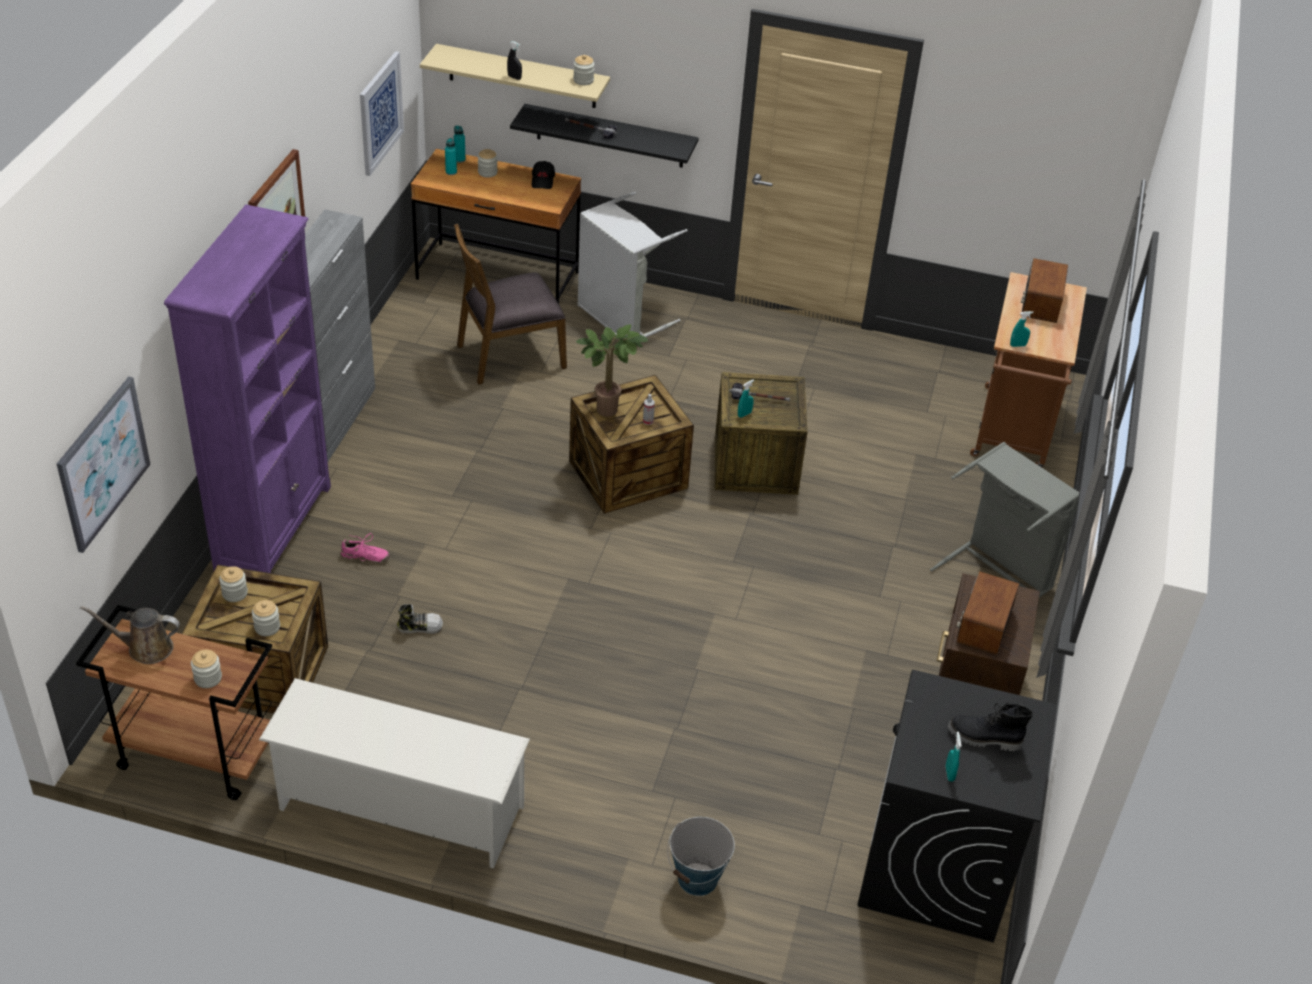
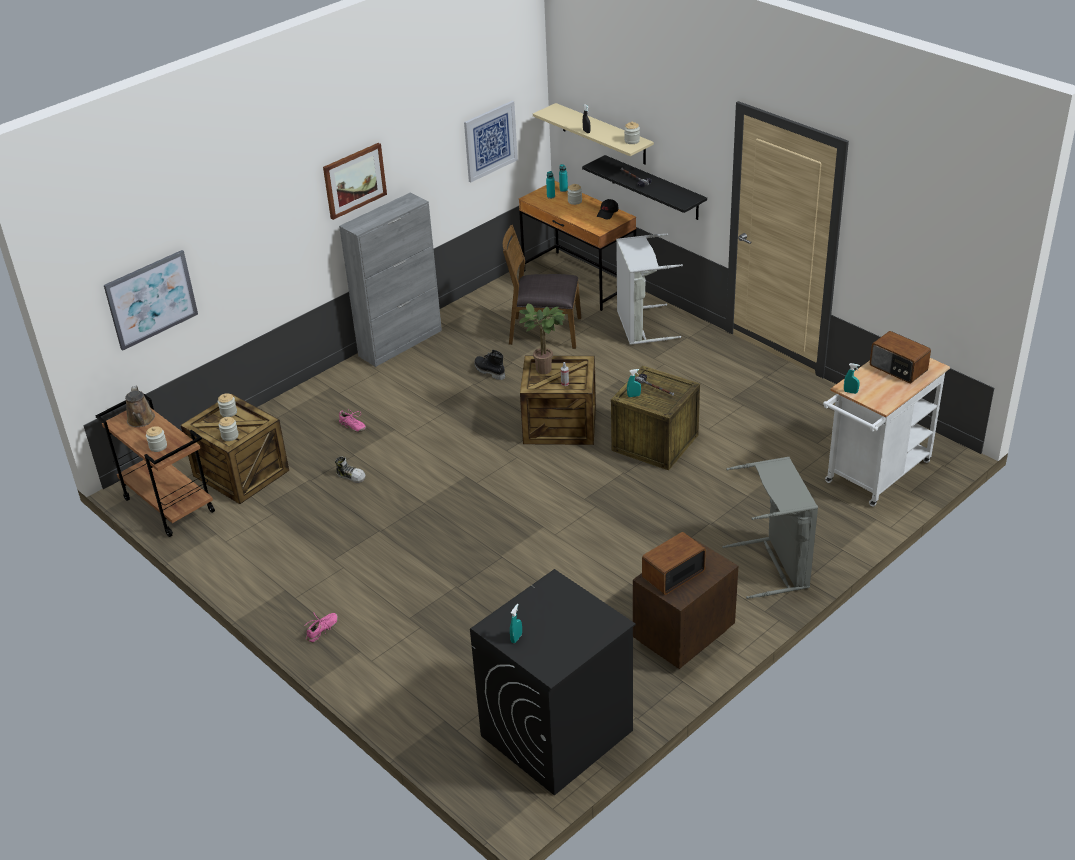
camera: 35 degrees right, 5 degrees down
(145, 648) = (141, 420): brown watering can -> brown watering can turned 135 degrees counterclockwise
(274, 527) = (315, 395): purple bookcase -> none
(400, 808) = (253, 573): white shoe rack -> none
(557, 850) = (322, 630): none -> pink shoe
(698, 879) = (392, 679): bucket -> none
(984, 739) = (561, 626): black boot -> black boot (489, 371)
(1012, 434) = (874, 476): brown cart -> white cart
(1040, 303) = (898, 368): radio -> radio turned 90 degrees counterclockwise

